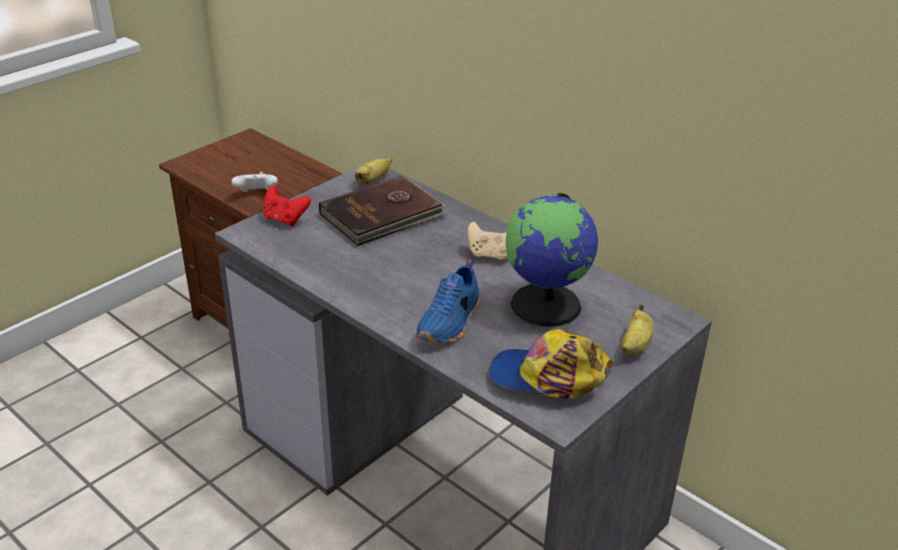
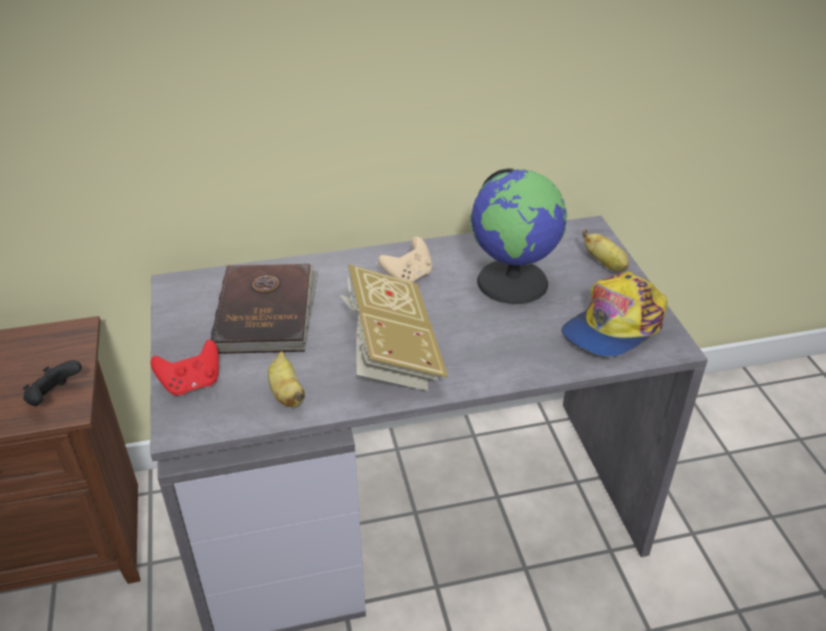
camera: 55 degrees left, 5 degrees up
(257, 194) = (54, 397): white game controller -> black game controller
(372, 181) = (193, 291): banana -> banana (286, 393)
(394, 280) = (391, 352): none -> book
(451, 322) = (490, 346): blue shoe -> none

